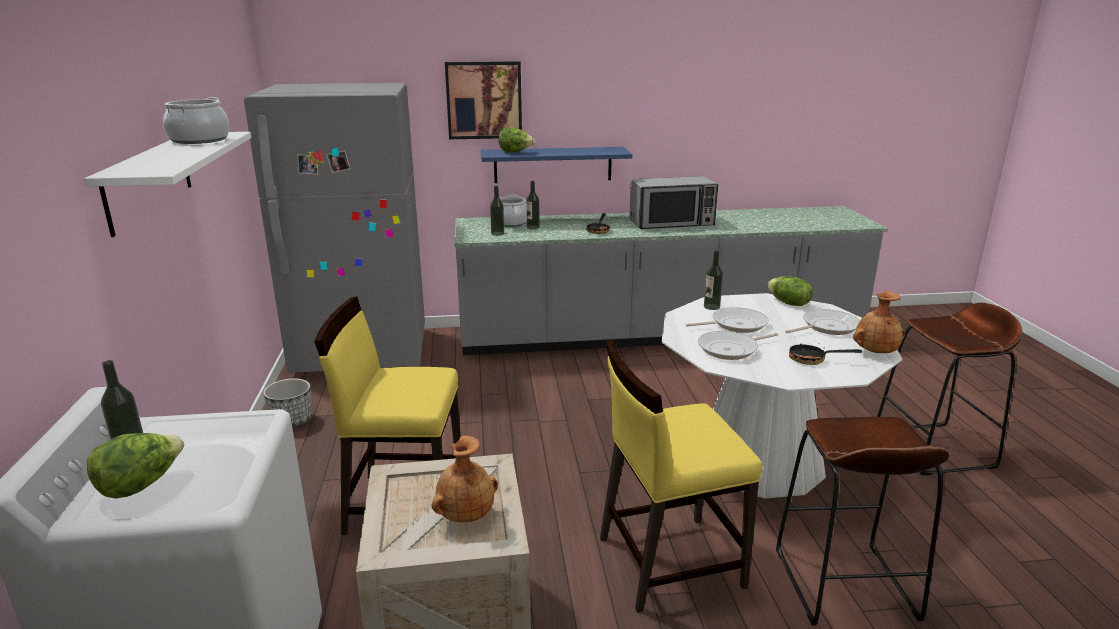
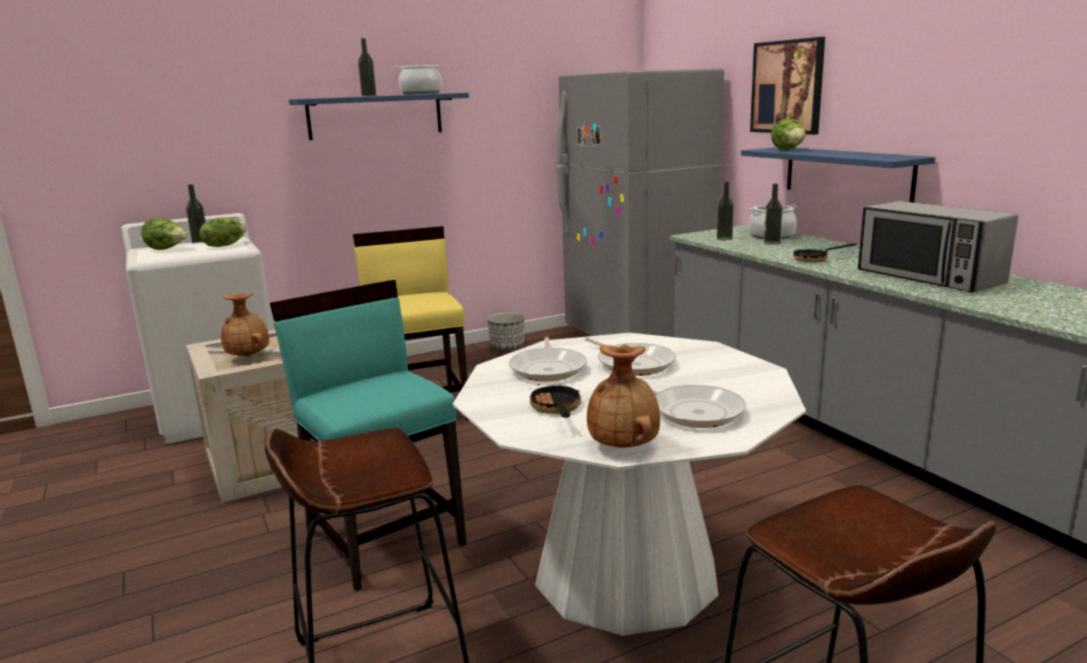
camera: 70 degrees right, 5 degrees down
(149, 180) = (375, 116): white shelf -> blue shelf
(668, 561) = (385, 537): yellow chair -> turquoise chair
(711, 307) = (680, 348): bottle -> bottle (369, 96)
(731, 349) = (548, 368): frying pan -> frying pan turned 135 degrees counterclockwise
(788, 303) = (761, 383): lettuce -> lettuce (224, 245)

